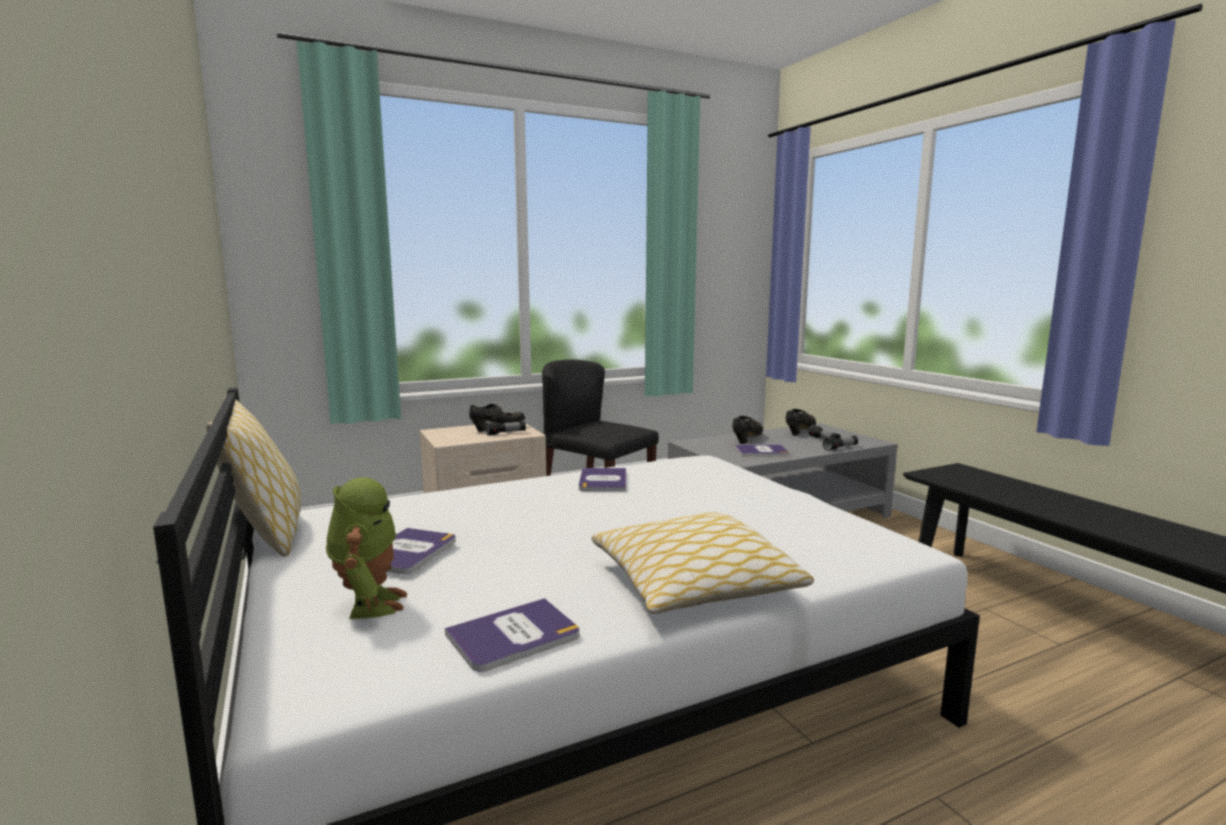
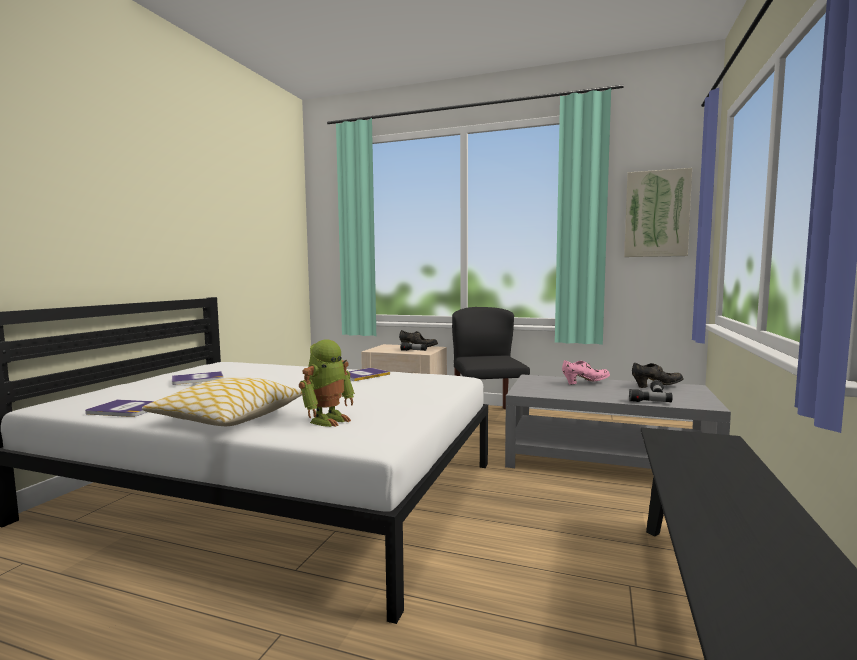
camera: 45 degrees right, 5 degrees down
(266, 536) = (194, 366): pillow -> none
(369, 604) = (138, 389): toy robot -> toy robot (328, 420)
(729, 246) = (656, 214): none -> picture
(747, 439) = (586, 383): black shoe -> pink shoe
(761, 451) = (567, 391): book -> none

